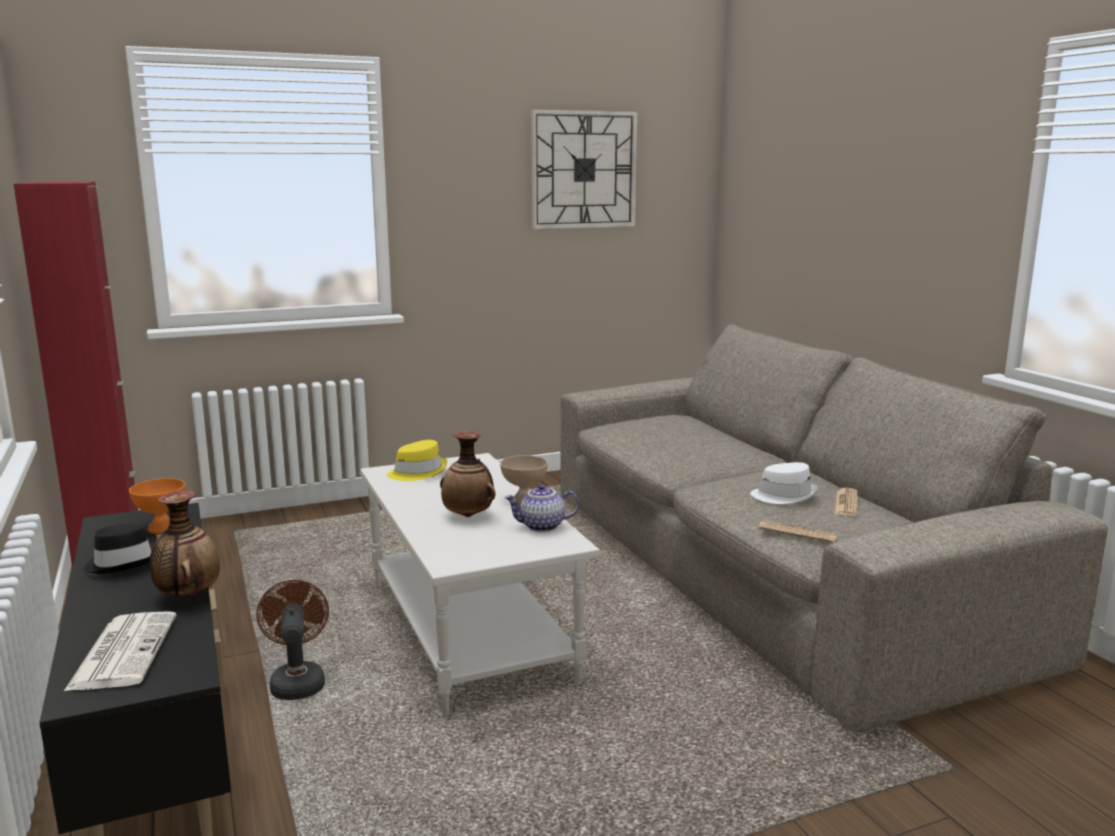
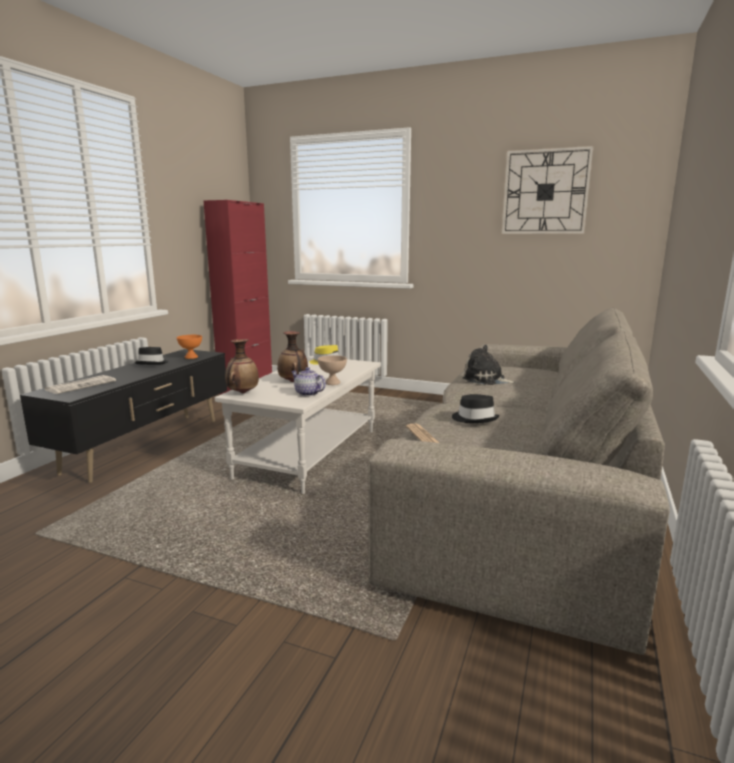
camera: 45 degrees right, 0 degrees up
(188, 595) = (137, 377): vase -> vase (242, 393)
(297, 681) = (216, 445): brown fan -> none
(664, 444) = (486, 380): none -> plush toy
(784, 495) = (474, 419): white hat -> black hat
(846, 503) = (505, 434): newspaper -> none

